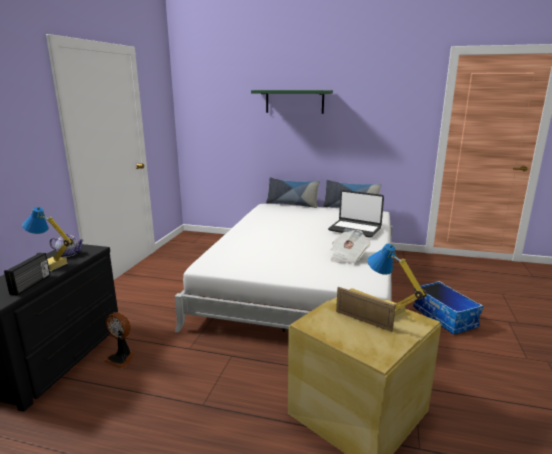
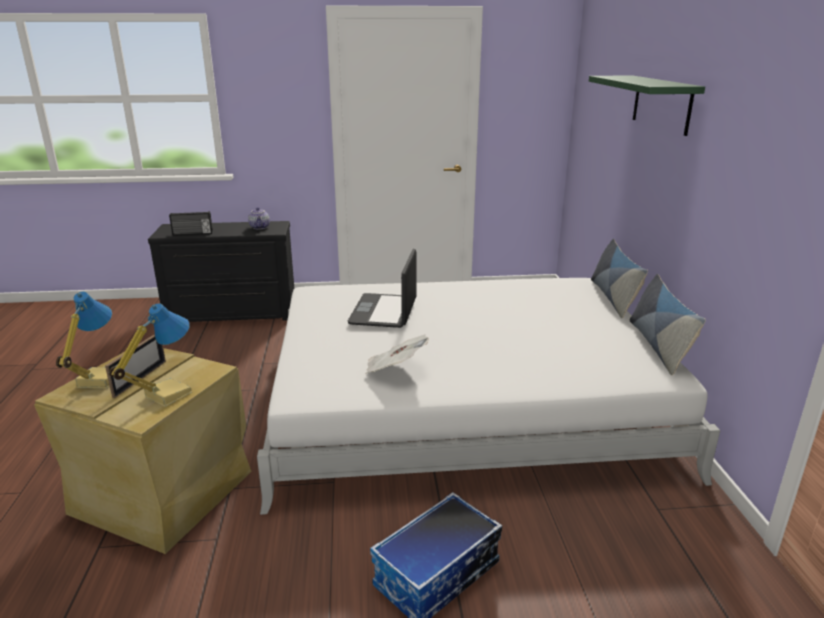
camera: 70 degrees right, 5 degrees up
(51, 266) = (231, 229): table lamp -> table lamp (97, 380)
(121, 358) = (237, 337): fan -> none
(355, 229) = (528, 361): laptop -> laptop (384, 312)

